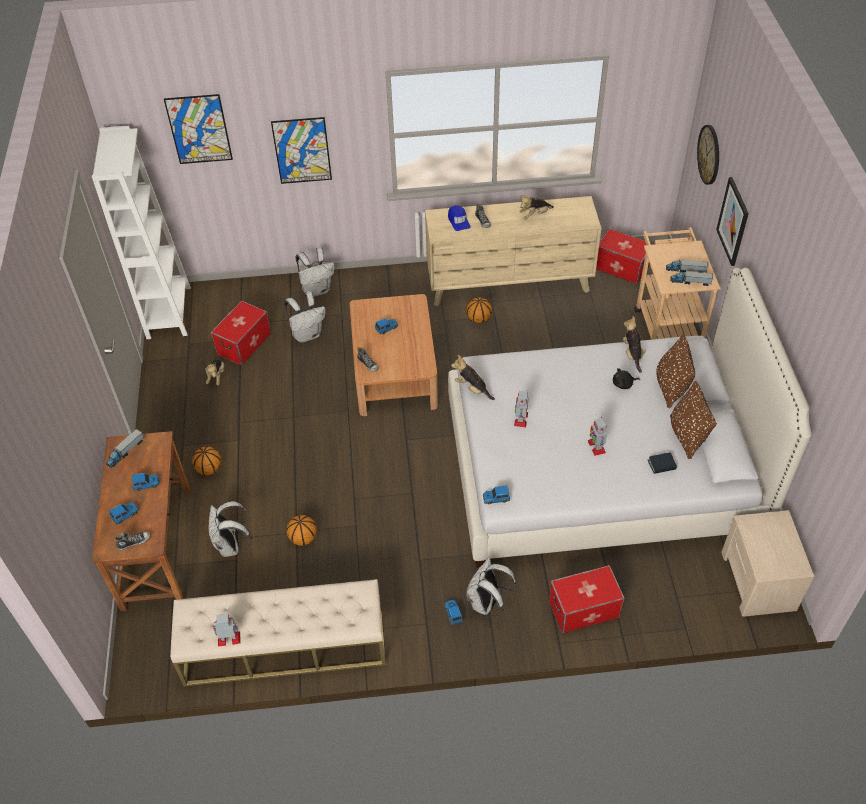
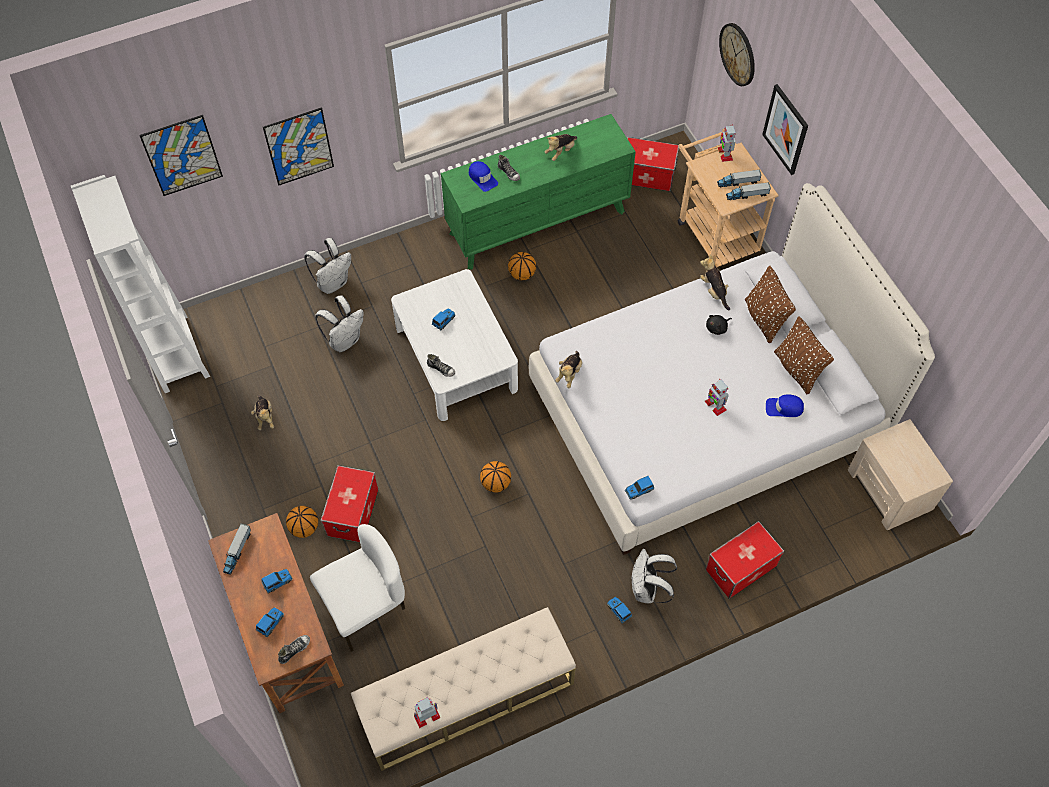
camera: 20 degrees left, 10 degrees up
(231, 546) = (365, 607): white backpack -> white chair
(244, 344) = (279, 370): storage box -> storage box (353, 512)
(303, 538) = (437, 576): basketball -> basketball (495, 483)
(394, 370) = (455, 358): brown coffee table -> white coffee table
(472, 388) = (569, 374): plush toy -> plush toy turned 90 degrees counterclockwise
(509, 282) = (538, 222): beige dresser -> green dresser
(521, 419) = (631, 395): toy robot -> toy robot (725, 153)
(661, 465) = (784, 408): book -> blue cap

